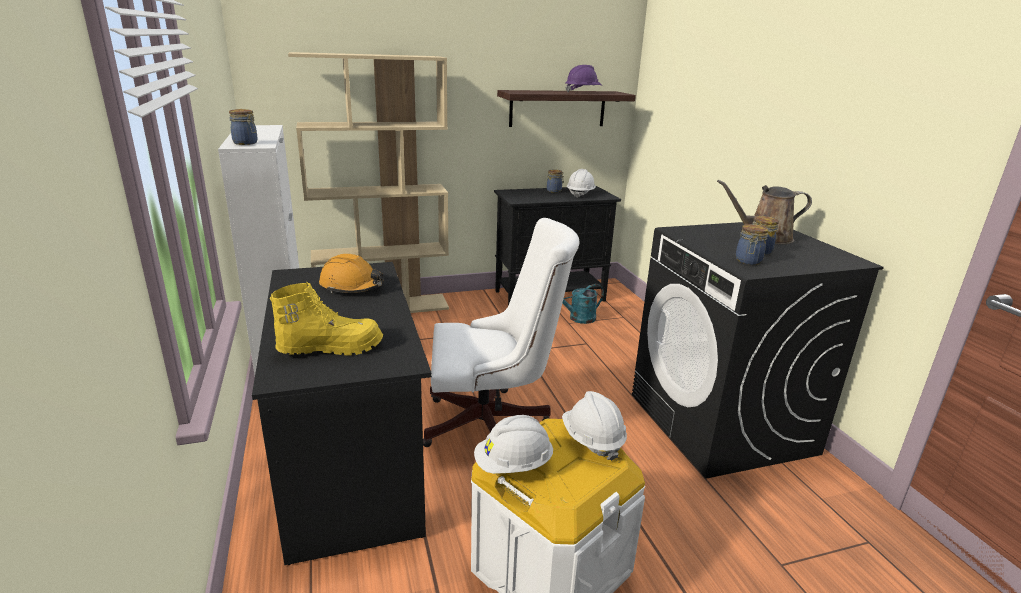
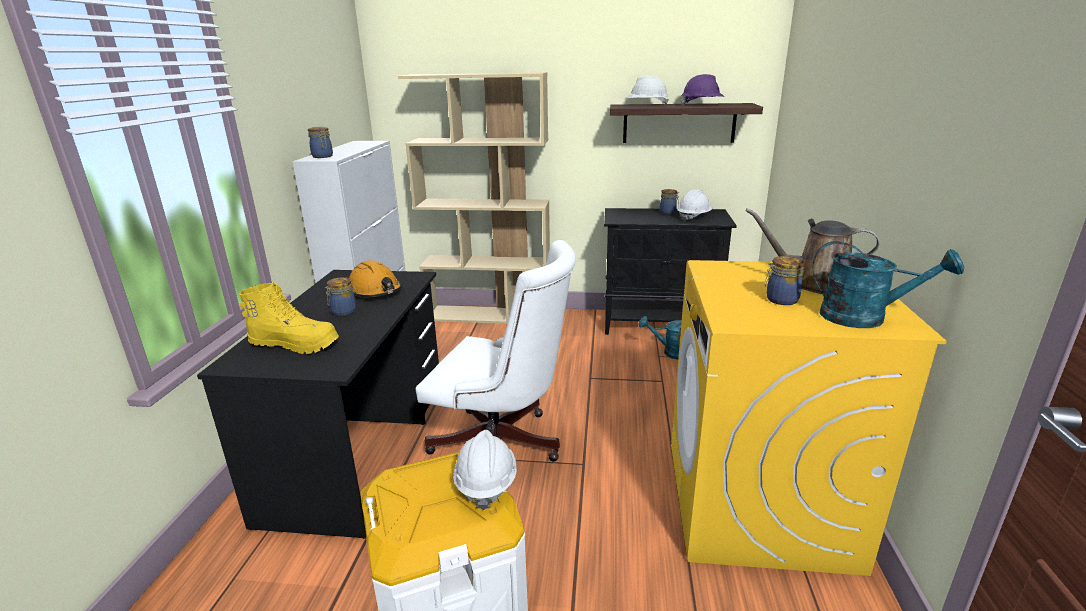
camera: 25 degrees right, 0 degrees up
(513, 465) = (388, 489): white hard hat -> white hard hat (646, 106)
(721, 423) = (757, 503): black washing machine -> yellow washing machine
(748, 261) = (747, 311): jar -> jar (343, 312)
(823, 257) = (864, 318): none -> turquoise watering can

